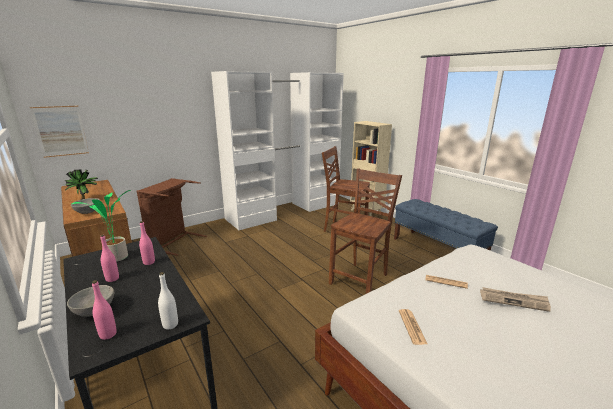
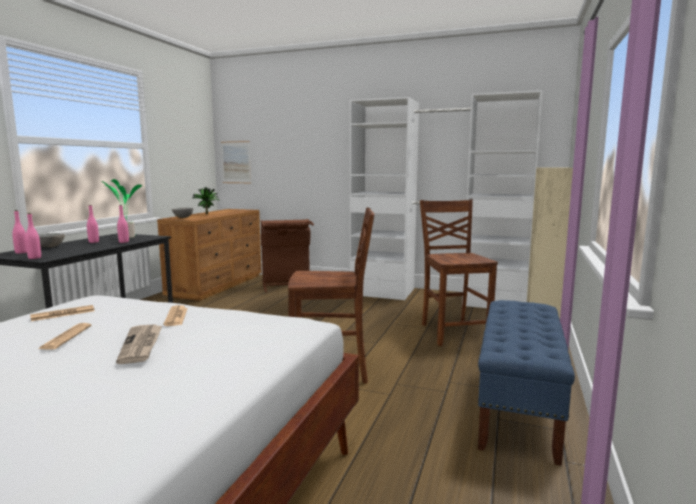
camera: 55 degrees right, 10 degrees down
(170, 325) = (34, 258): white bottle -> pink bottle
(479, 329) = (66, 337): none -> newspaper

